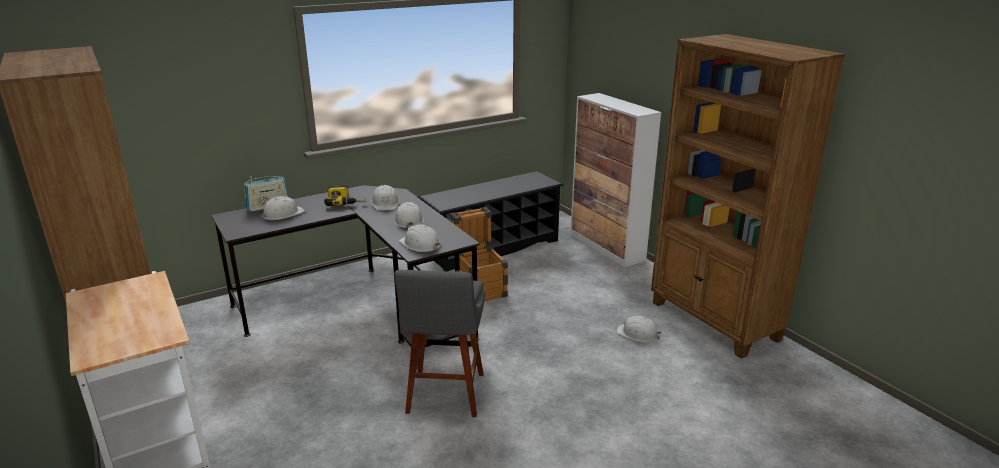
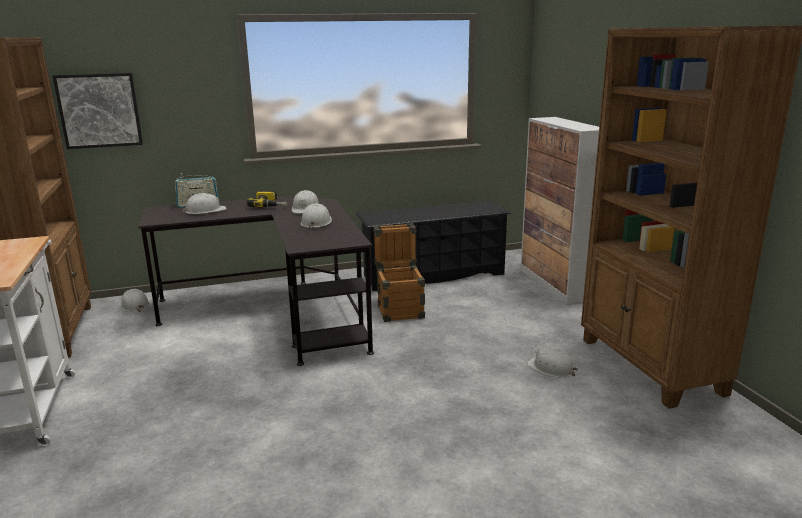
camera: 15 degrees right, 5 degrees down
(152, 116) = (99, 110): none -> picture
(420, 244) = (311, 241): white hard hat -> white hard hat (134, 305)
(445, 396) = (309, 401): grey stool -> none

